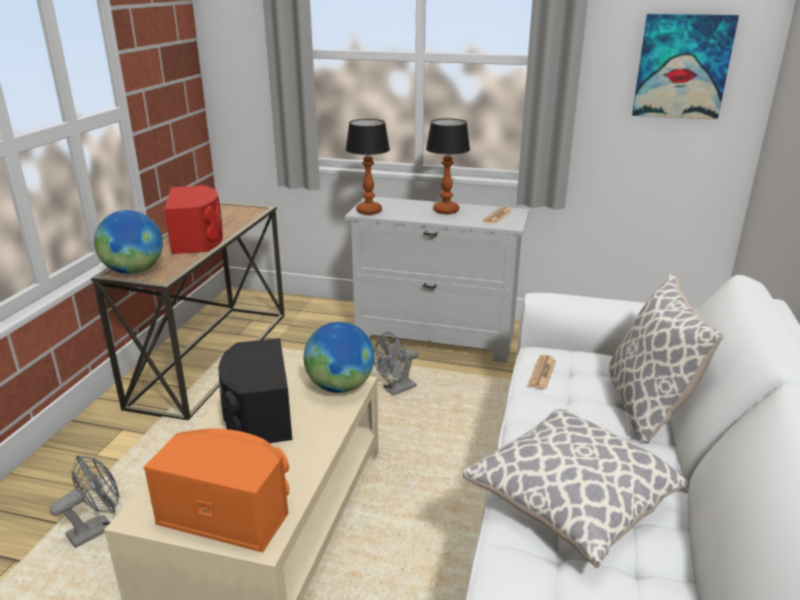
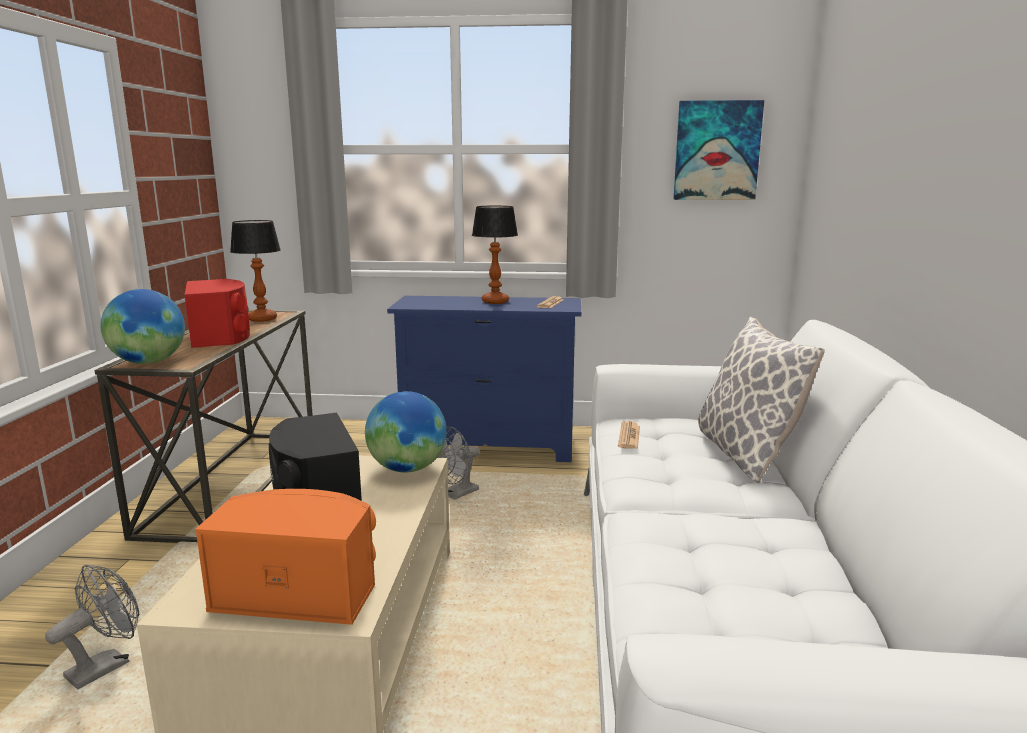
camera: 10 degrees left, 10 degrees down
(369, 211) = (412, 304): table lamp -> table lamp (262, 319)
(435, 338) = (490, 446): white dresser -> blue dresser
(570, 504) = (699, 538): pillow -> none

